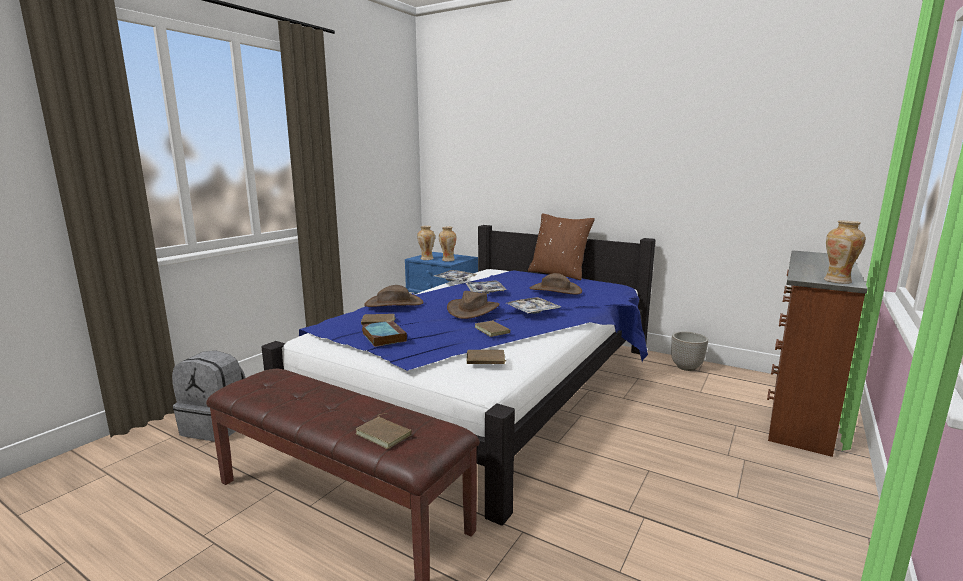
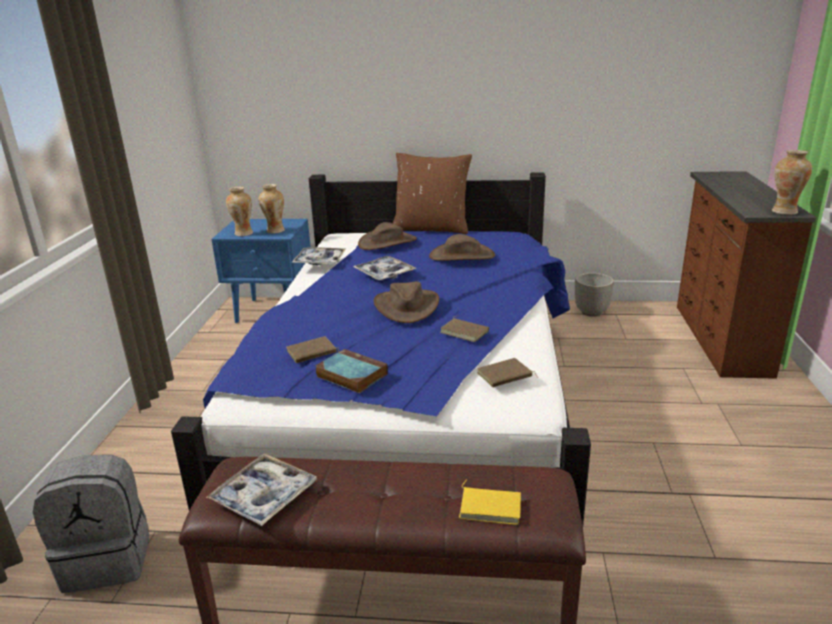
camera: 25 degrees left, 10 degrees up
(385, 434) = (490, 507): brown book -> yellow book
(394, 303) = (294, 318): brown hat -> brown hat (387, 242)
(532, 310) = (474, 292): tray -> tray (264, 496)

